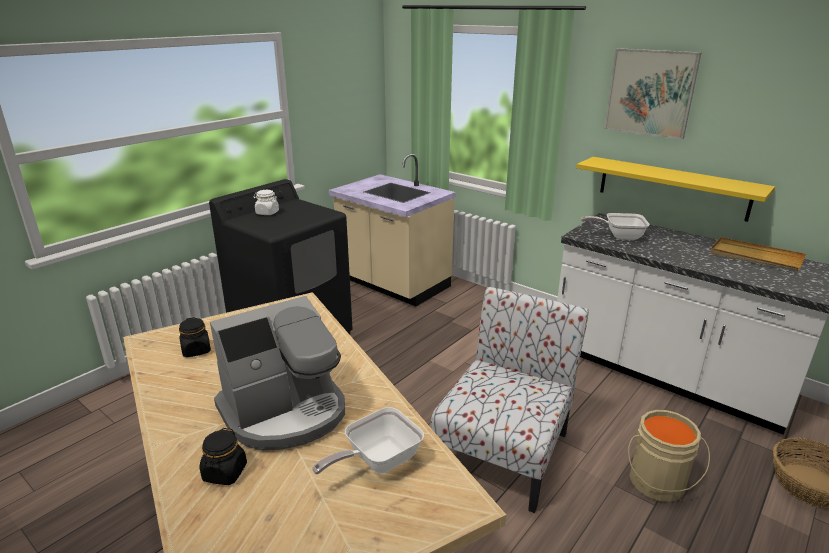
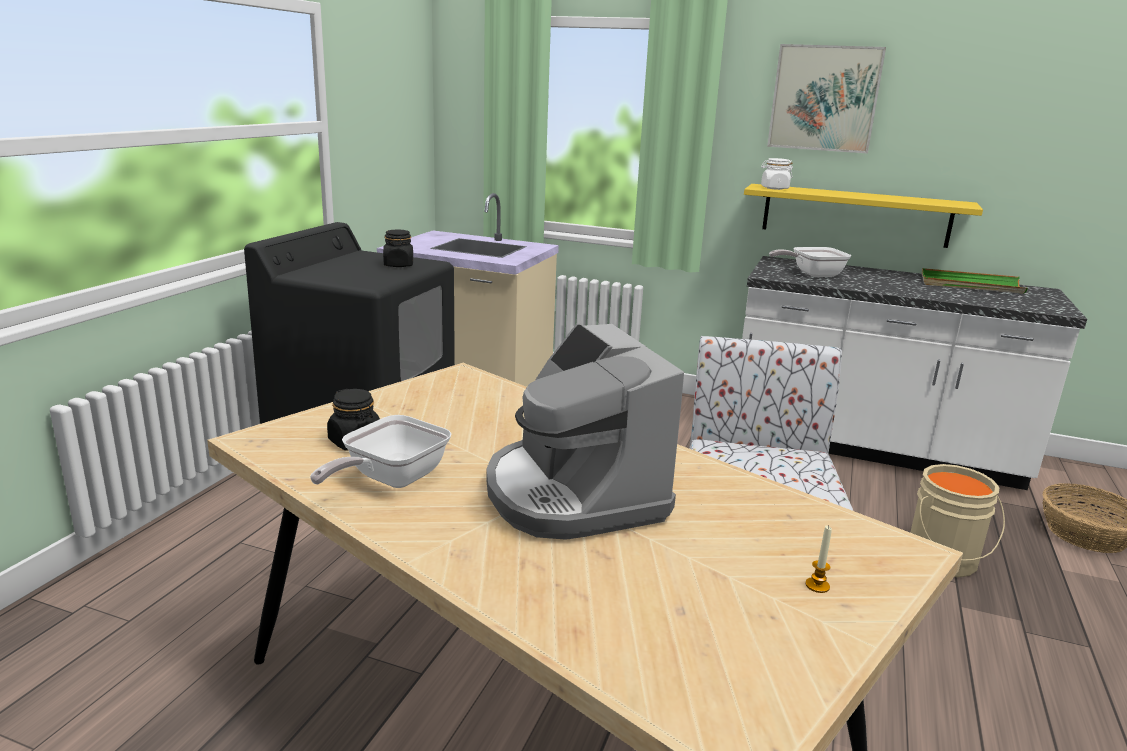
camera: 20 degrees left, 5 degrees down
(225, 473) = (561, 573): black jar -> black jar (398, 265)
(267, 213) = (334, 266): white jar -> white jar (774, 188)
(285, 412) = (573, 494): coffee machine -> coffee machine turned 120 degrees clockwise
(372, 518) = (817, 585): none -> candle
(377, 461) = (755, 526): frying pan -> frying pan (389, 480)
(755, 257) = (970, 285): beige tray -> green tray

